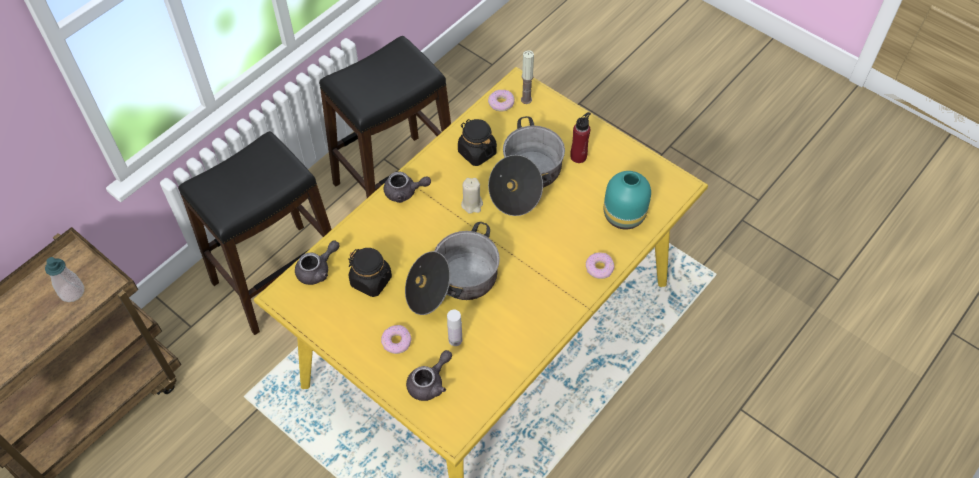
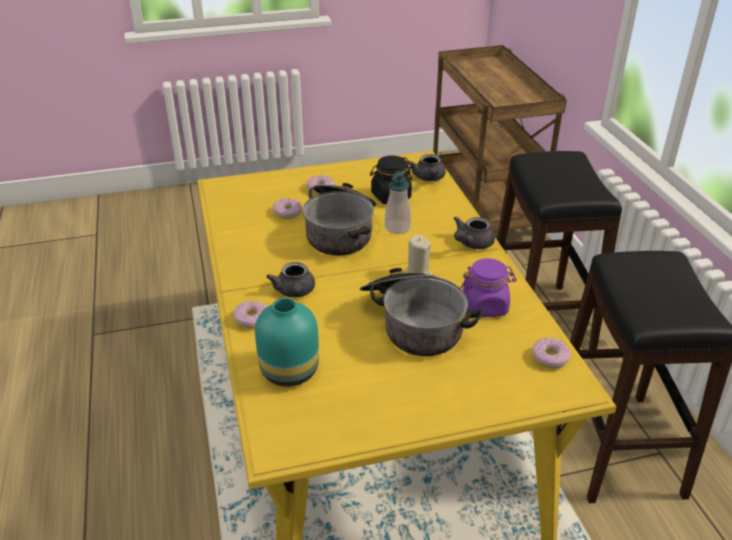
camera: 125 degrees right, 20 degrees down
(72, 292) = (511, 100): soap dispenser -> soap dispenser (397, 227)
(430, 383) = (268, 190): grey teapot -> grey teapot (295, 292)
(455, 340) = (287, 212): white bottle -> donut
(477, 152) = (485, 306): black jar -> purple jar
(526, 99) = (541, 382): candle -> none
(578, 156) = (408, 380): red bottle -> none

